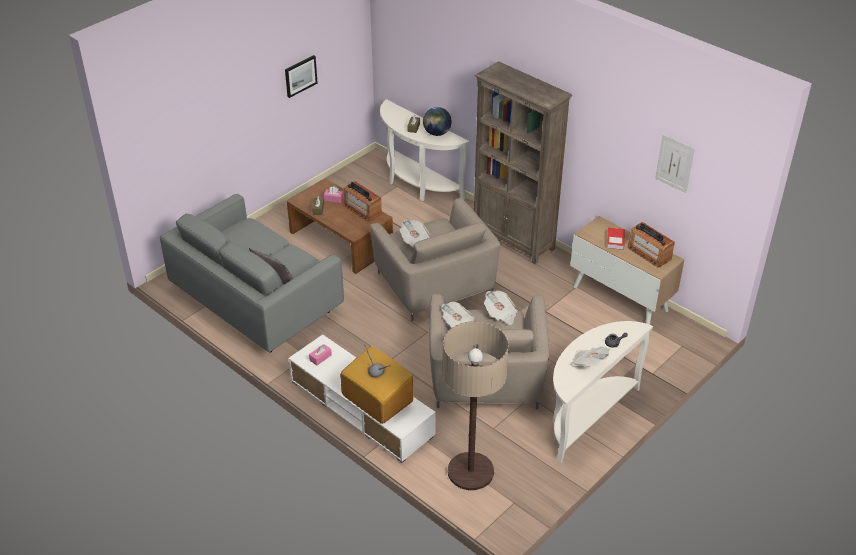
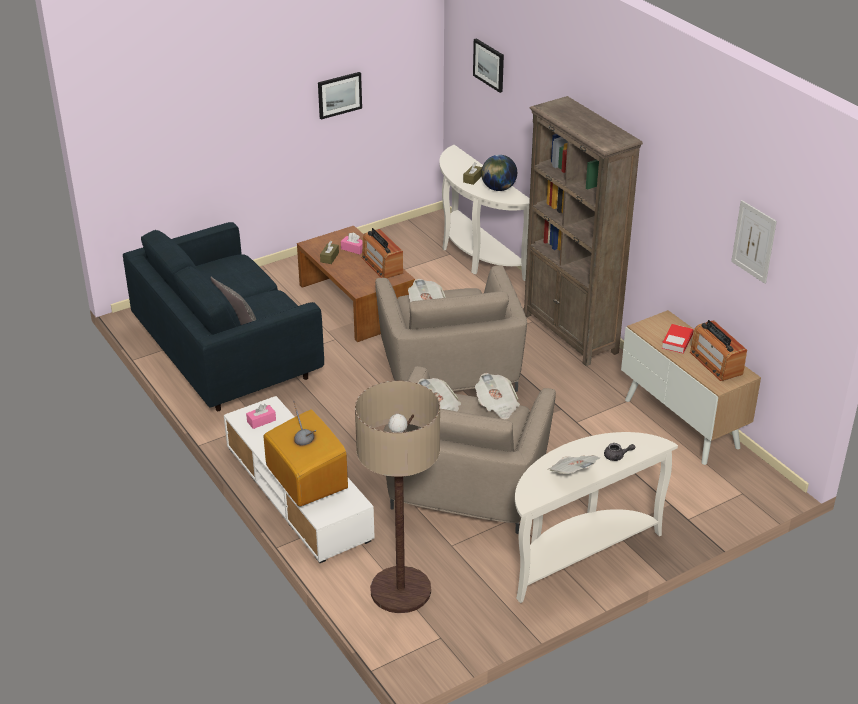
camera: 15 degrees right, 5 degrees down
(258, 301) = (228, 354): grey sofa -> blue sofa
(418, 37) = (489, 65): none -> picture

